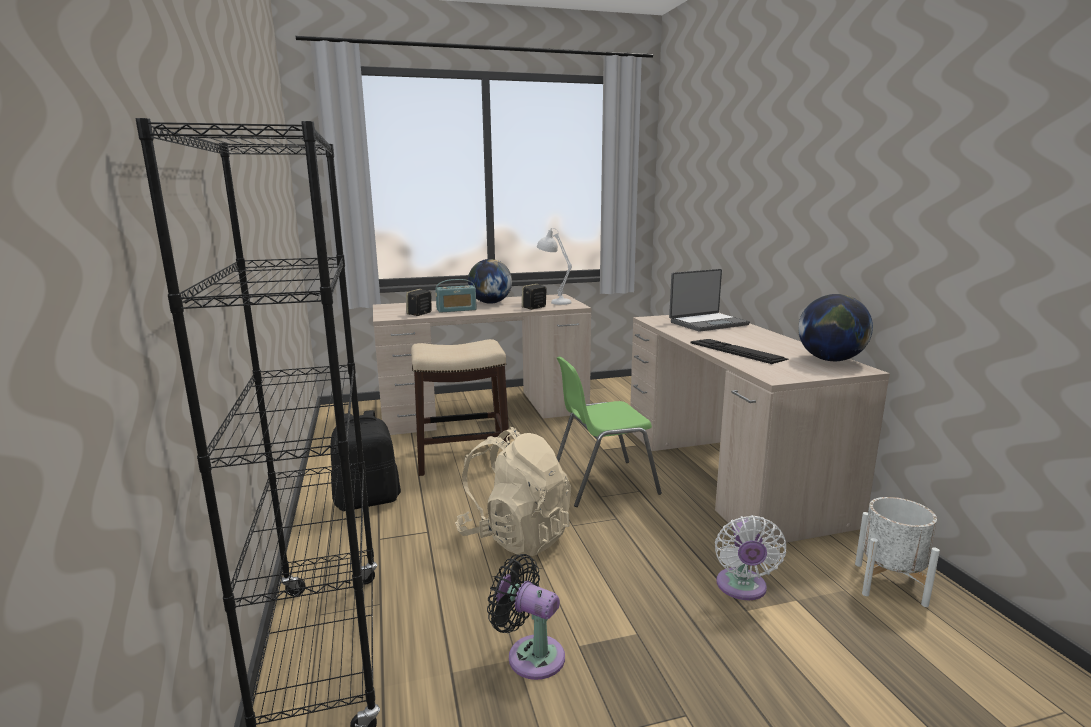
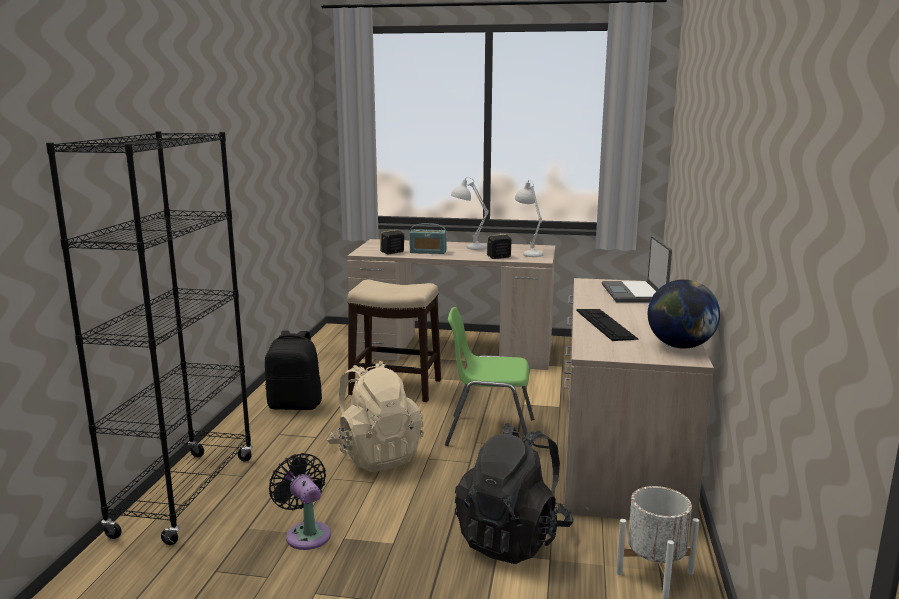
camera: 25 degrees right, 0 degrees up
(490, 303) = (468, 248): globe -> white table lamp
(707, 323) = (634, 293): laptop -> laptop turned 90 degrees clockwise
(742, 588) = (513, 538): white fan -> black backpack

